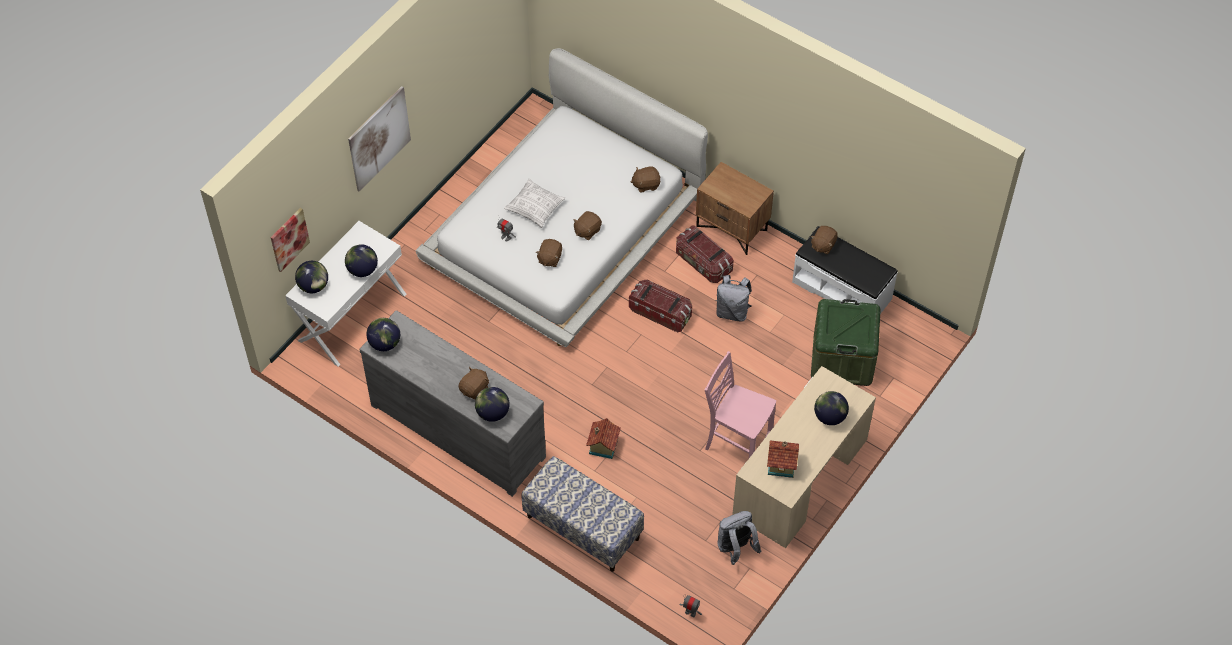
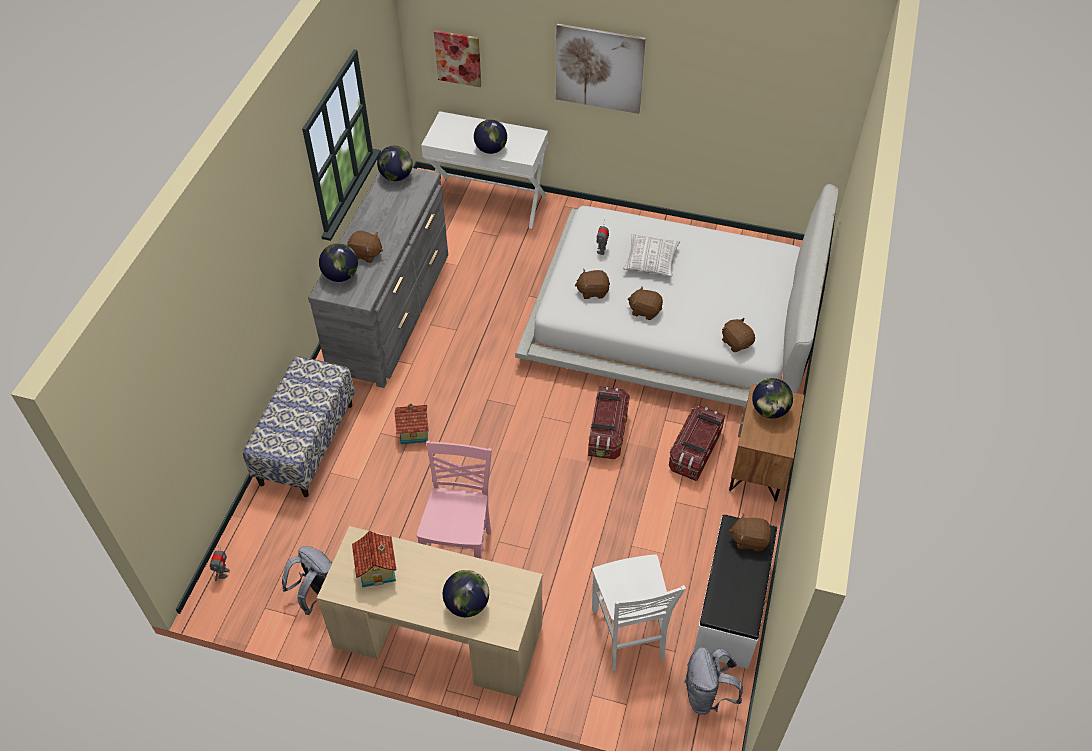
camera: 70 degrees right, 5 degrees down
(314, 286) = (457, 125): globe -> globe (769, 410)
(732, 311) = (642, 499): grey backpack -> grey backpack (707, 695)
(842, 358) = (629, 635): green storage box -> white chair

